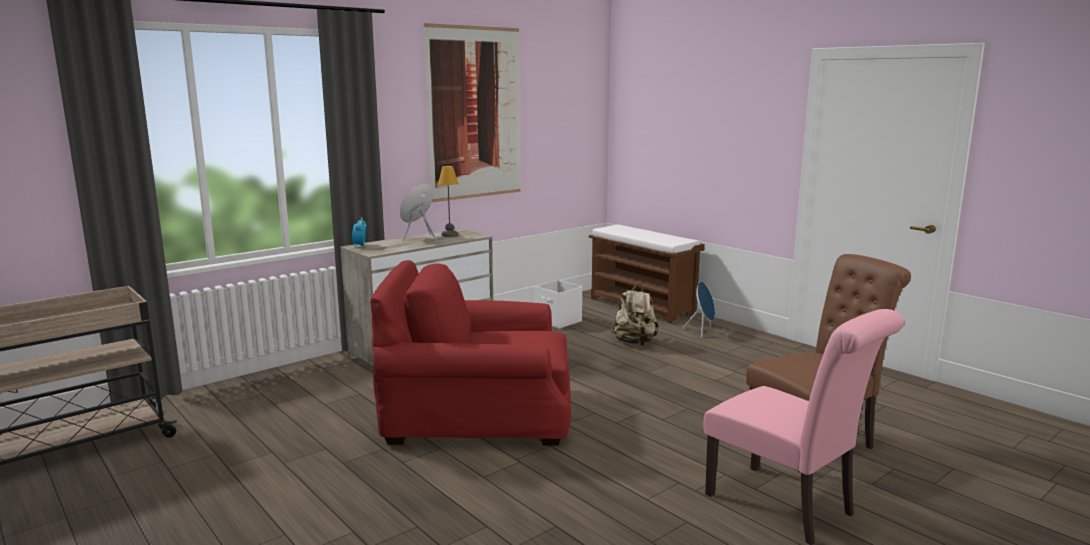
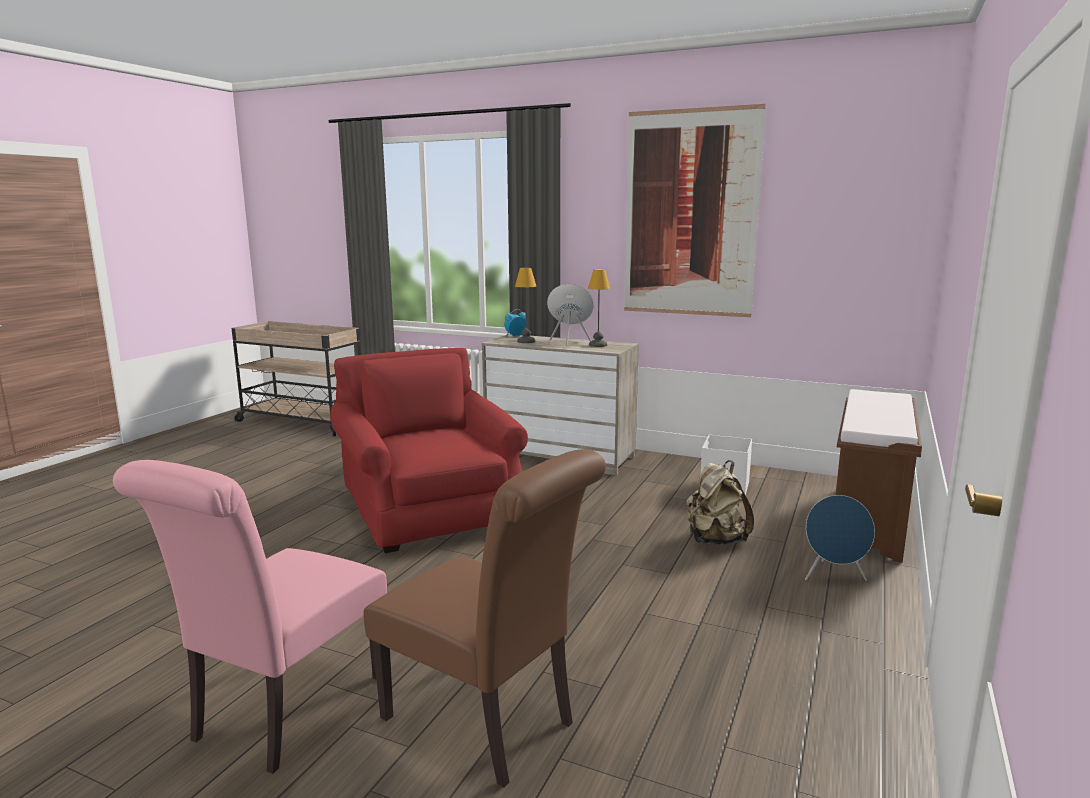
camera: 65 degrees right, 0 degrees up
(392, 246) = (525, 341): none -> table lamp

